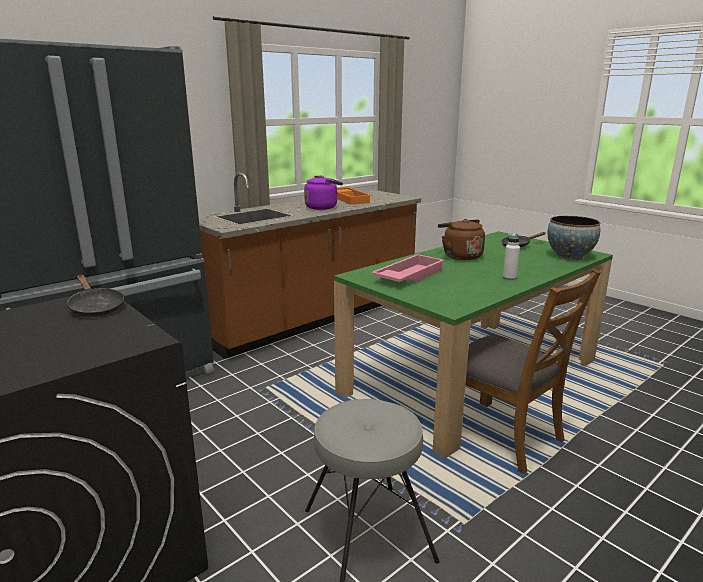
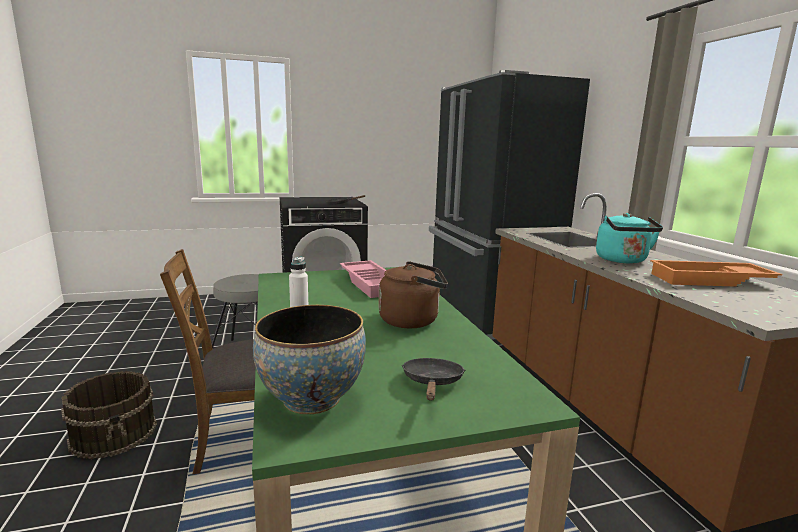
camera: 115 degrees right, 5 degrees down
(323, 207) = (623, 260): purple kettle -> turquoise kettle
(608, 525) = (115, 433): none -> brown bucket

